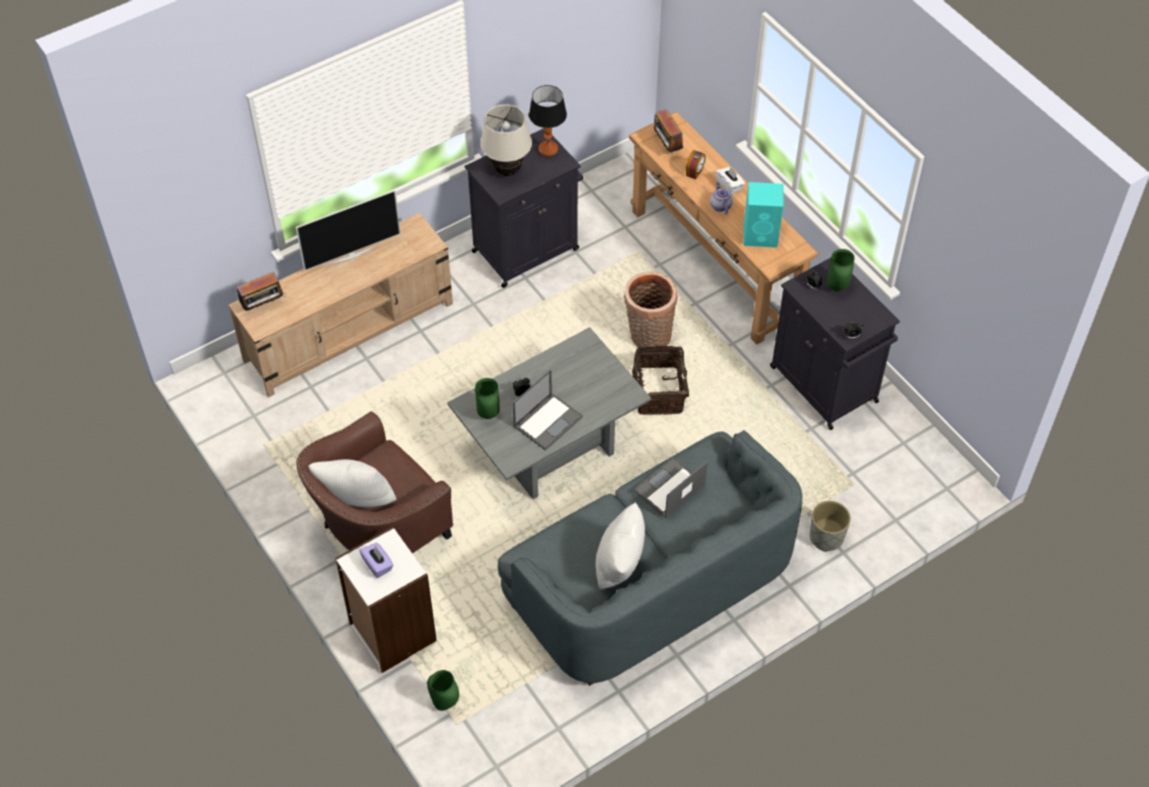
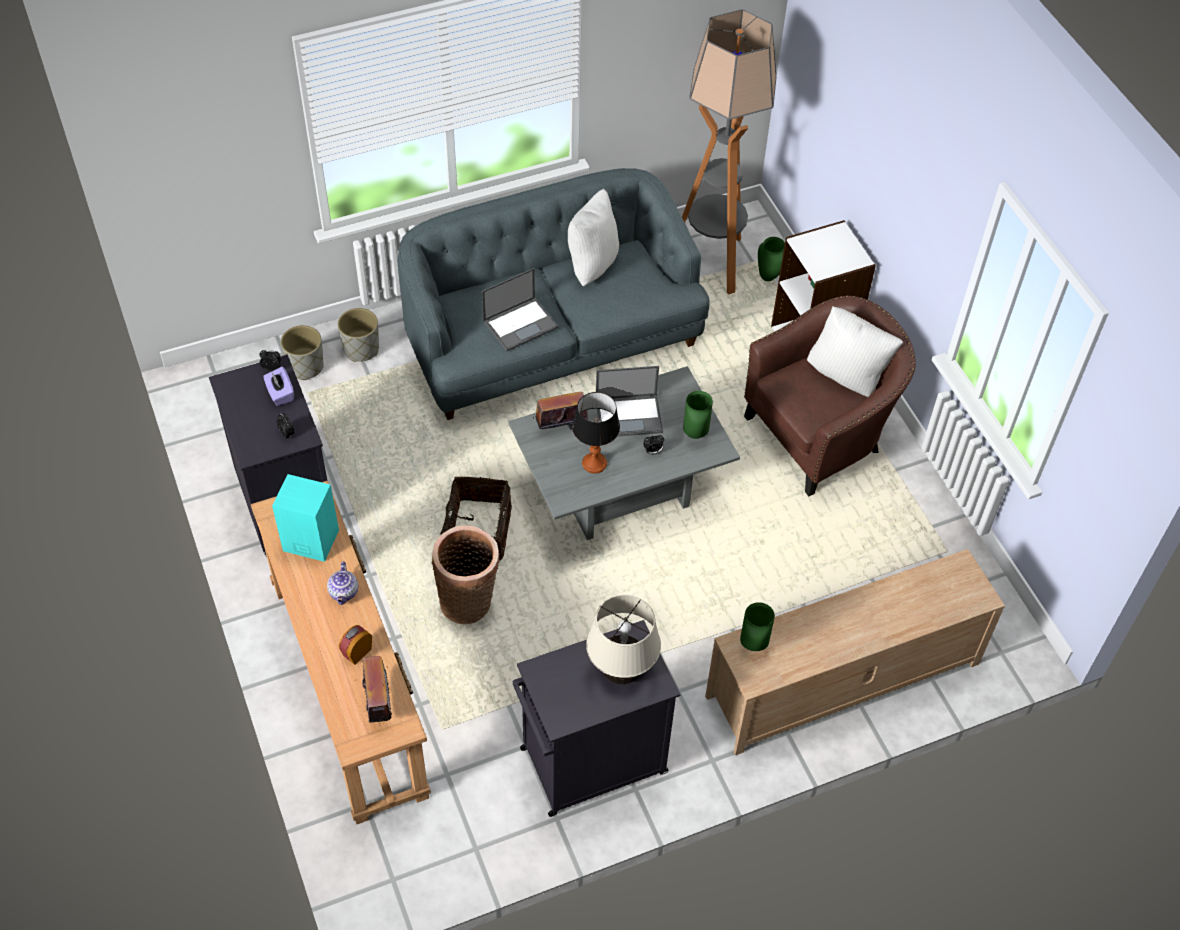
camera: 170 degrees left, 0 degrees up
(264, 306) = (958, 594): radio -> radio (560, 427)
(351, 254) = (843, 649): television -> none
(377, 565) = (833, 252): purple tissue box -> purple tissue box (280, 394)
(507, 710) = (712, 263): none -> floor lamp
(548, 149) = (554, 699): table lamp -> table lamp (594, 463)
(548, 421) = (629, 415): laptop -> laptop turned 150 degrees counterclockwise
(729, 186) = (318, 621): white tissue box -> none
(836, 287) = (259, 427): green vase -> green vase (754, 645)
(868, 510) = (306, 366): none -> grey planter

